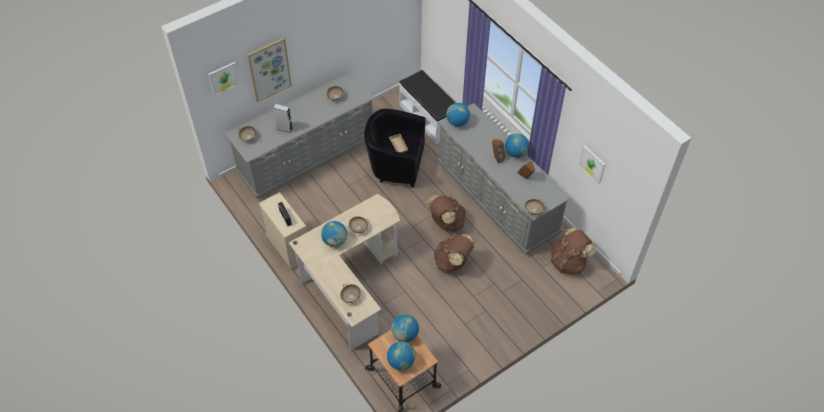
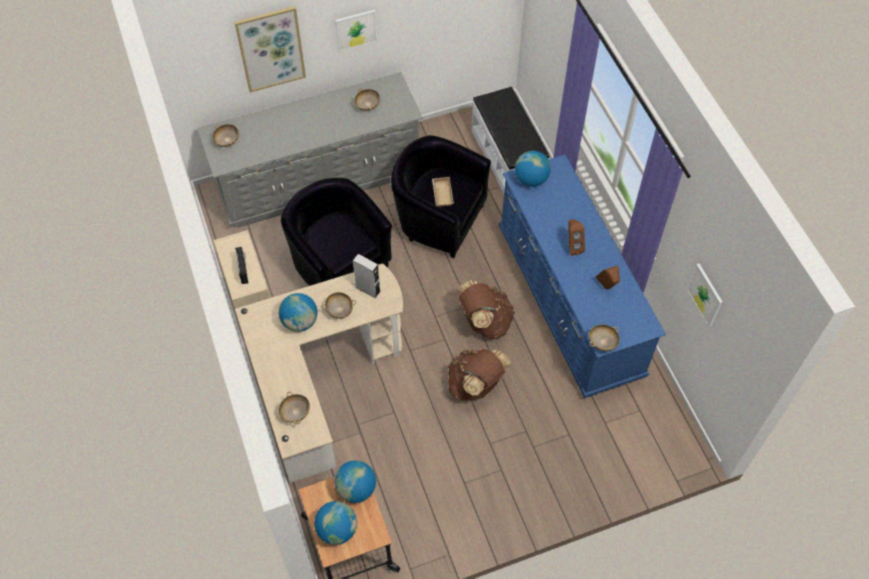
camera: 15 degrees right, 5 degrees up
(224, 78) = (197, 50): picture -> picture (356, 30)
(284, 129) = (281, 138): grey speaker -> grey speaker (368, 289)
(337, 206) = (338, 262): none -> black armchair
(496, 198) = (568, 301): grey dresser -> blue dresser
(515, 153) = (603, 245): globe -> none
(568, 263) = (646, 425): brown backpack -> none

